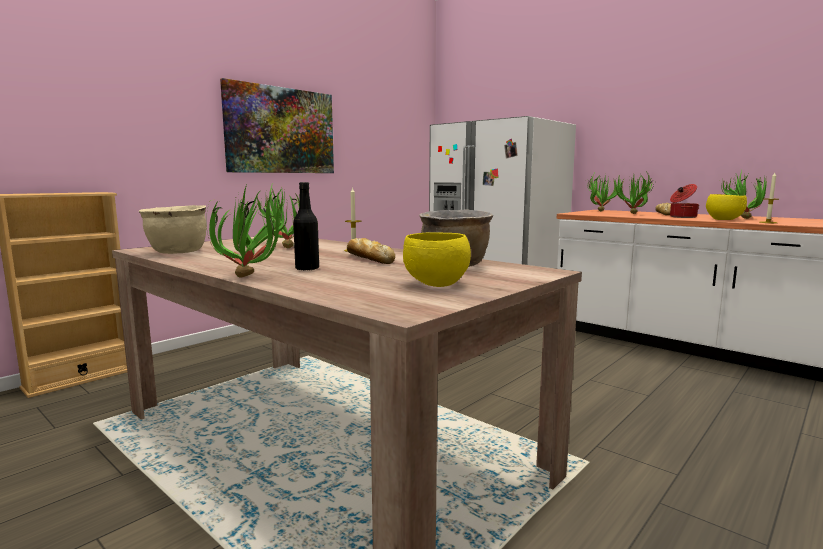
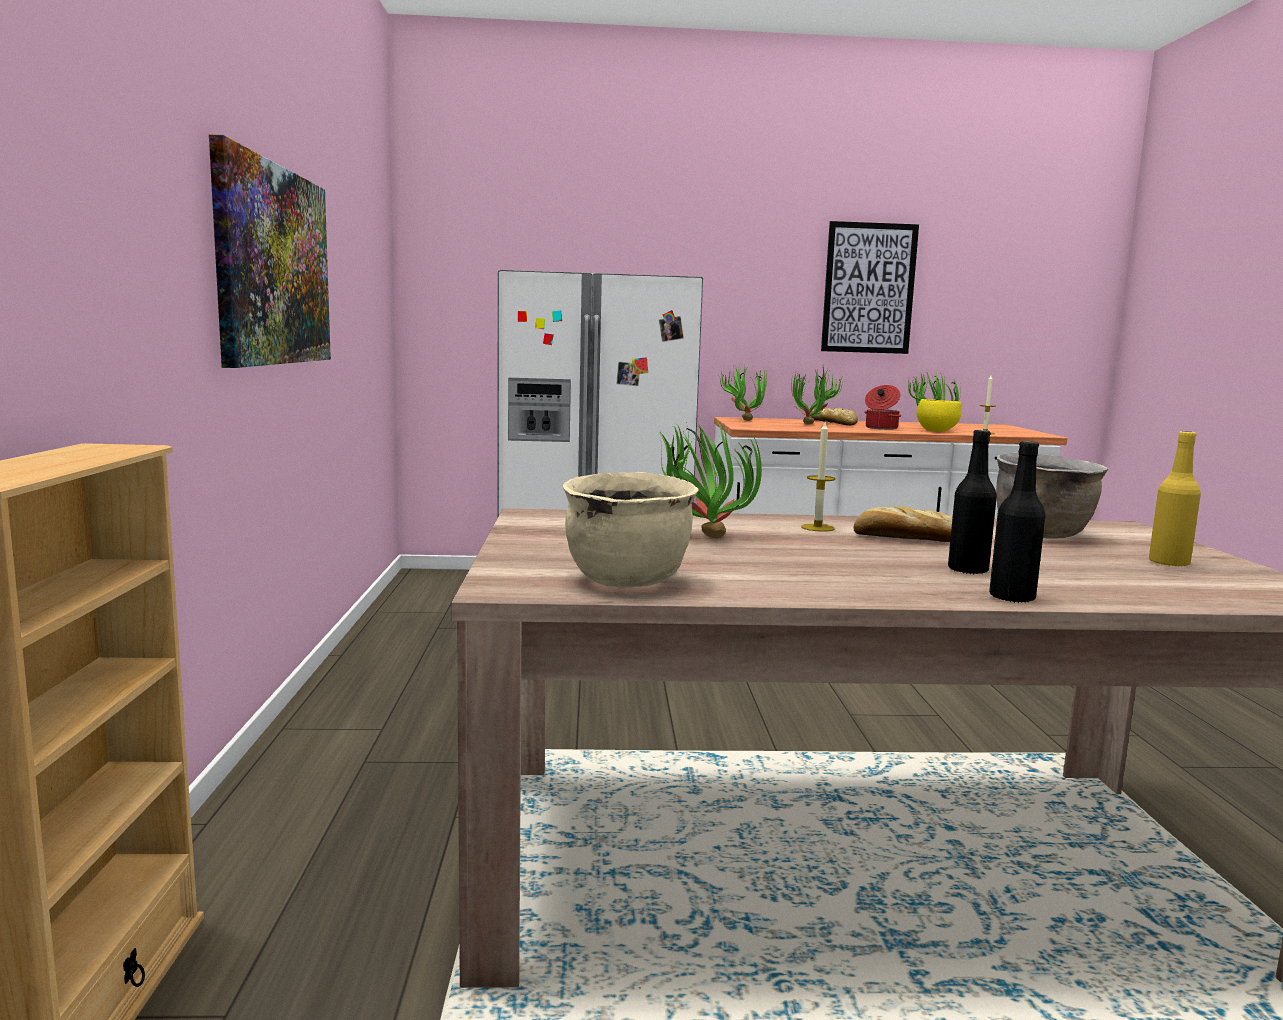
camera: 45 degrees left, 0 degrees up
(254, 277) = (1012, 598): potted plant -> black bottle
(437, 284) = (1168, 563): yellow bowl -> yellow bottle
(715, 111) = (868, 288): none -> picture

